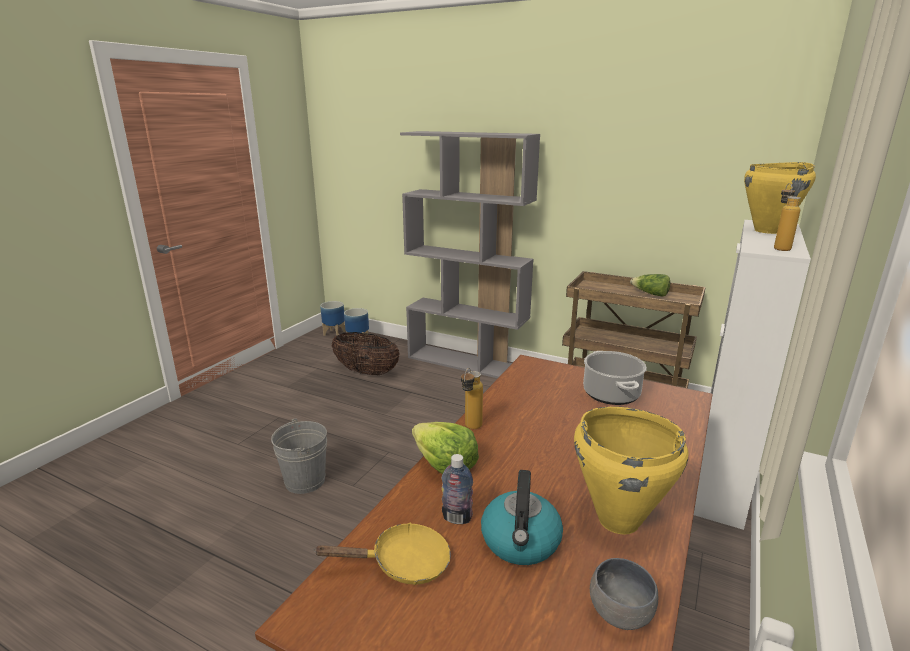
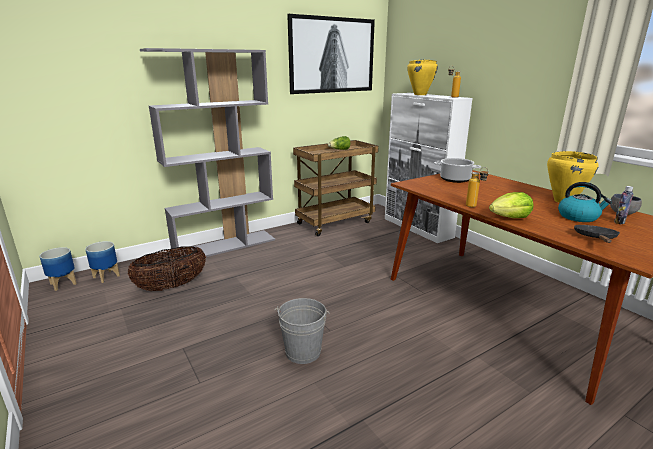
camera: 60 degrees left, 0 degrees up
(403, 564) = (595, 238): yellow frying pan -> black frying pan
(457, 518) = (559, 223): bottle -> bottle (619, 222)
(680, 142) = (332, 55): none -> picture

